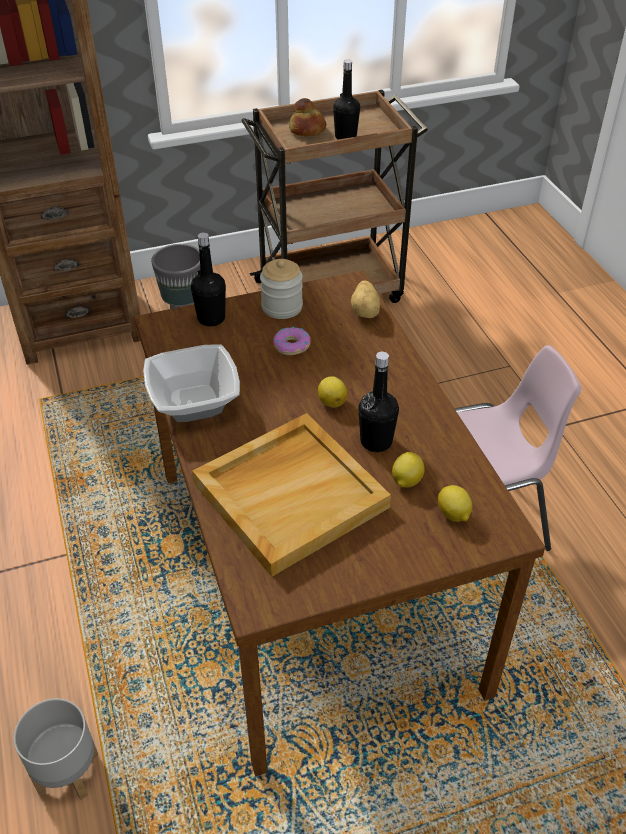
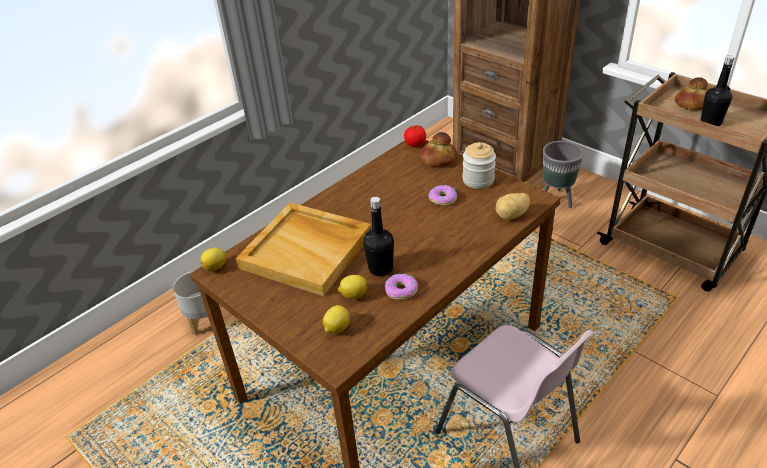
camera: 65 degrees right, 5 degrees down
(157, 322) = (415, 144): none -> tomato
(195, 404) = (356, 186): bowl -> none
(211, 318) = (438, 159): black bottle -> bread
(332, 401) = (403, 235): lemon -> lemon (216, 267)
(426, 439) = (401, 290): none -> donut

